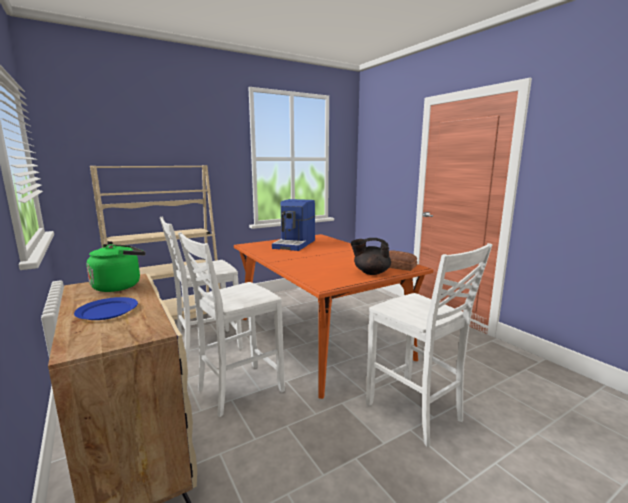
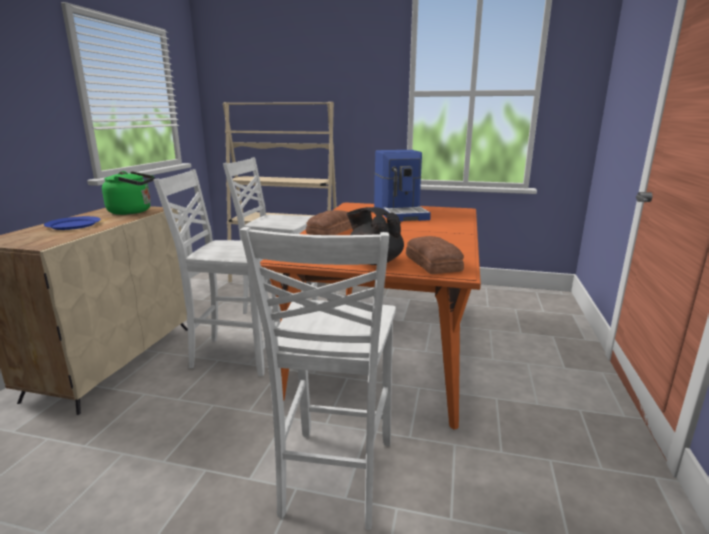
camera: 45 degrees right, 5 degrees up
(293, 263) = (332, 230): none -> bread
(295, 244) = (401, 213): coffee machine -> coffee machine turned 75 degrees counterclockwise

